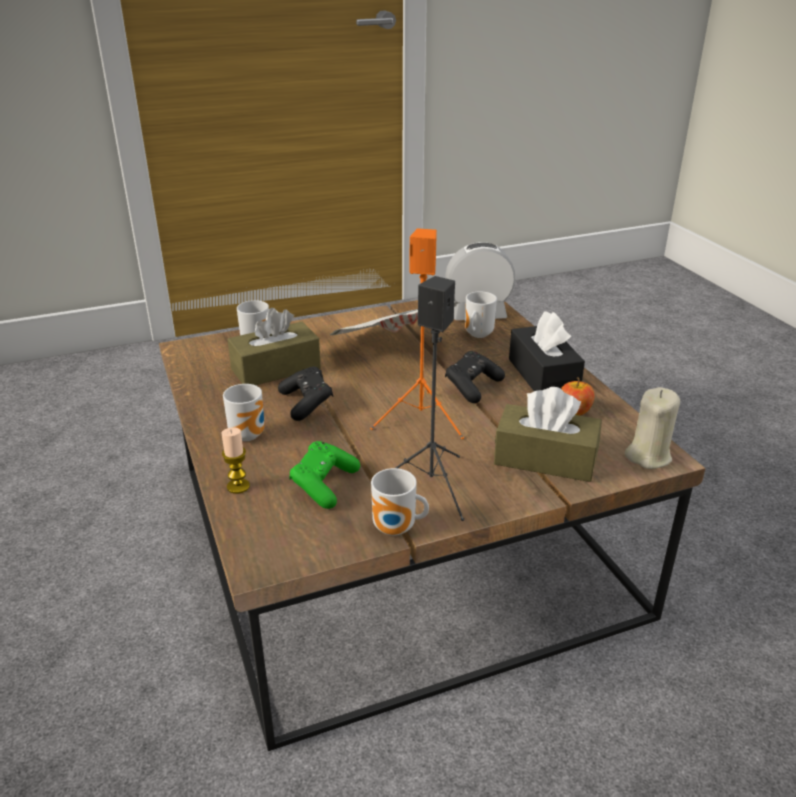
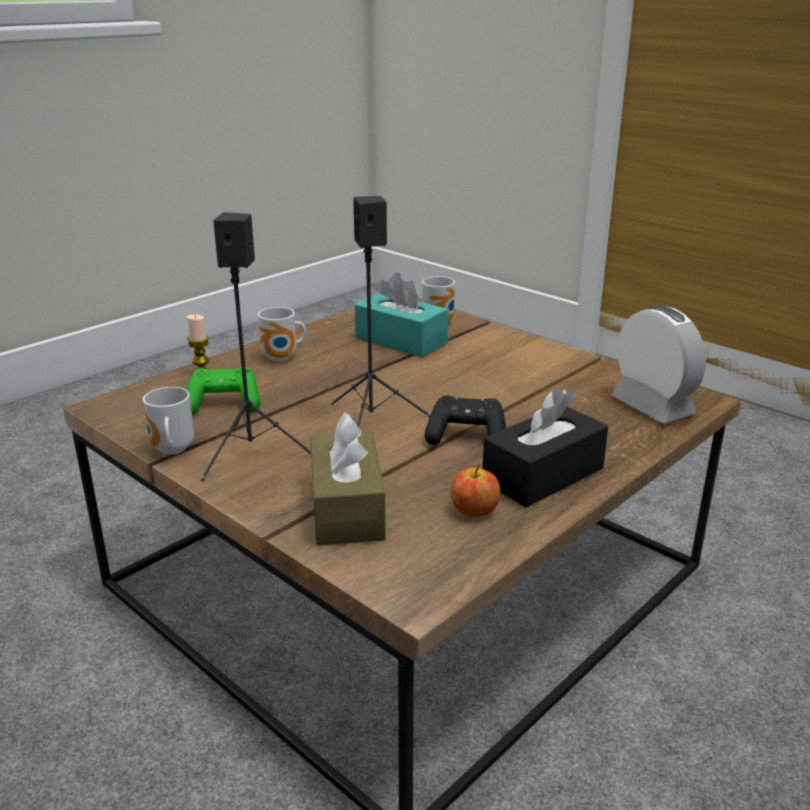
camera: 65 degrees right, 5 degrees down
(276, 369) = (401, 340): brown tissue box -> turquoise tissue box
(307, 403) = (352, 367): black game controller -> none
(392, 352) = (495, 380): newspaper -> none
(422, 419) = (371, 423): orange speaker -> black speaker
(476, 335) = (595, 416): mug -> none
(648, 456) = (409, 583): beige candle -> none

